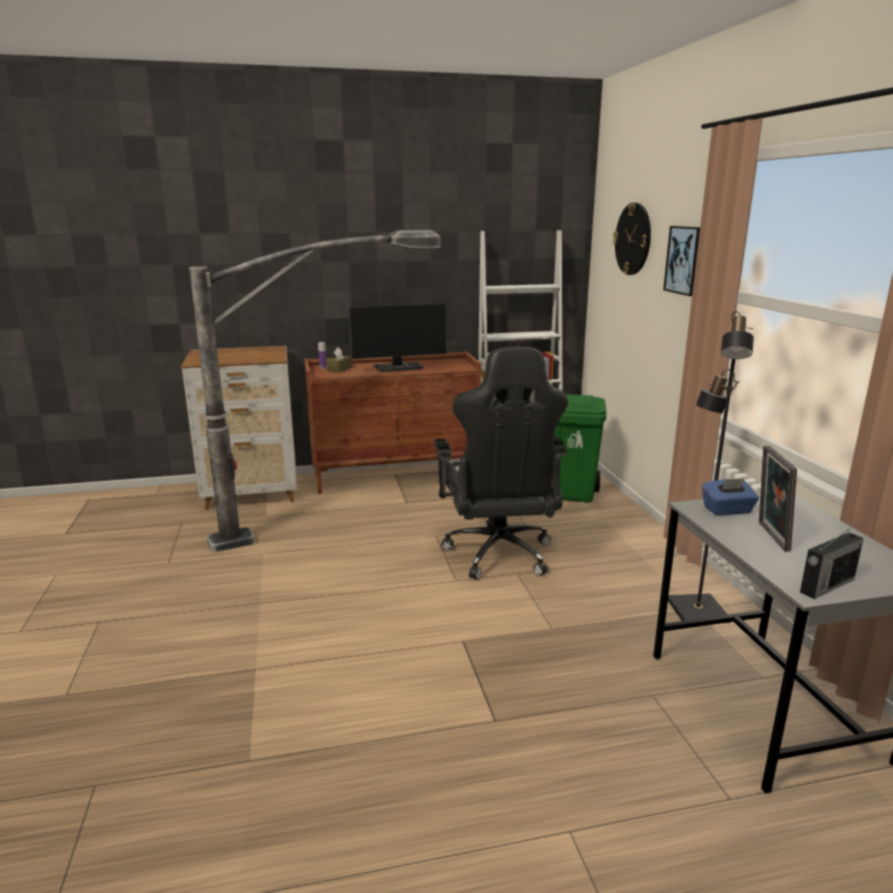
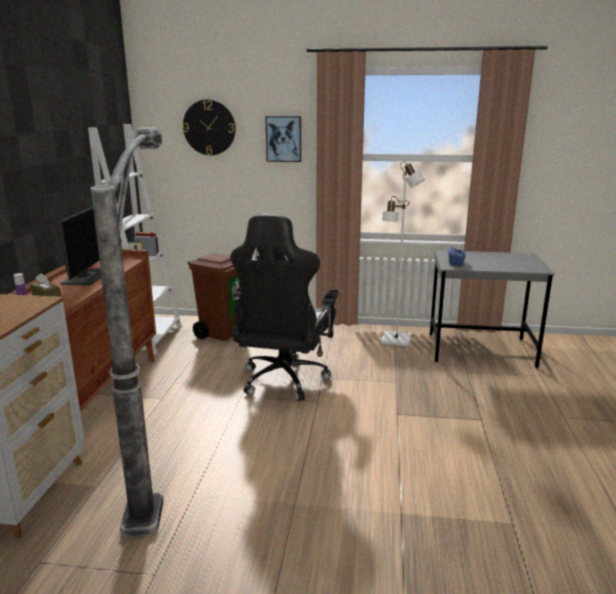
camera: 70 degrees left, 0 degrees up
(497, 550) = (285, 377): black office chair -> black office chair turned 90 degrees clockwise
(571, 494) = (223, 333): green trash can -> brown trash can
(697, 610) = (396, 339): black floor lamp -> white floor lamp
(769, 536) = (487, 263): picture frame -> none
(826, 586) = (536, 267): radio -> none

